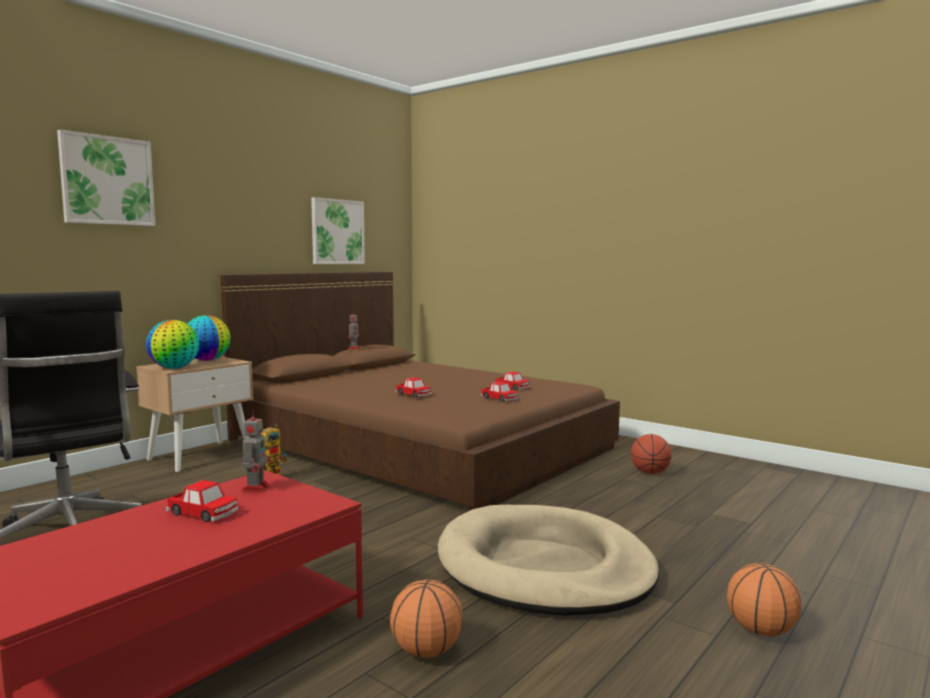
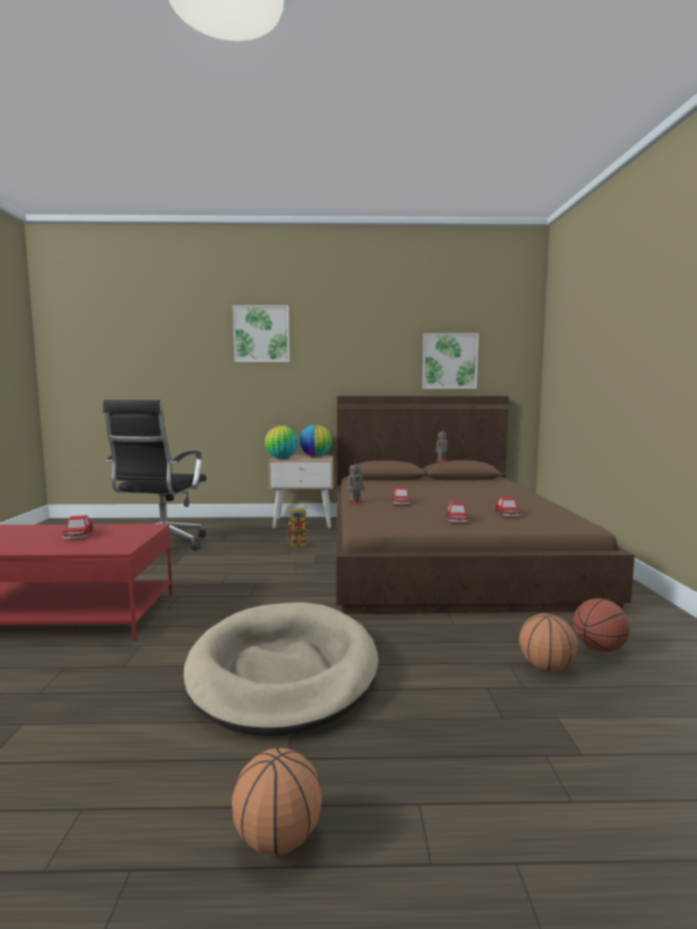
camera: 50 degrees right, 0 degrees up
(256, 488) = (133, 531): toy robot -> toy robot (355, 502)
(426, 651) = (104, 675): basketball -> basketball (546, 667)

